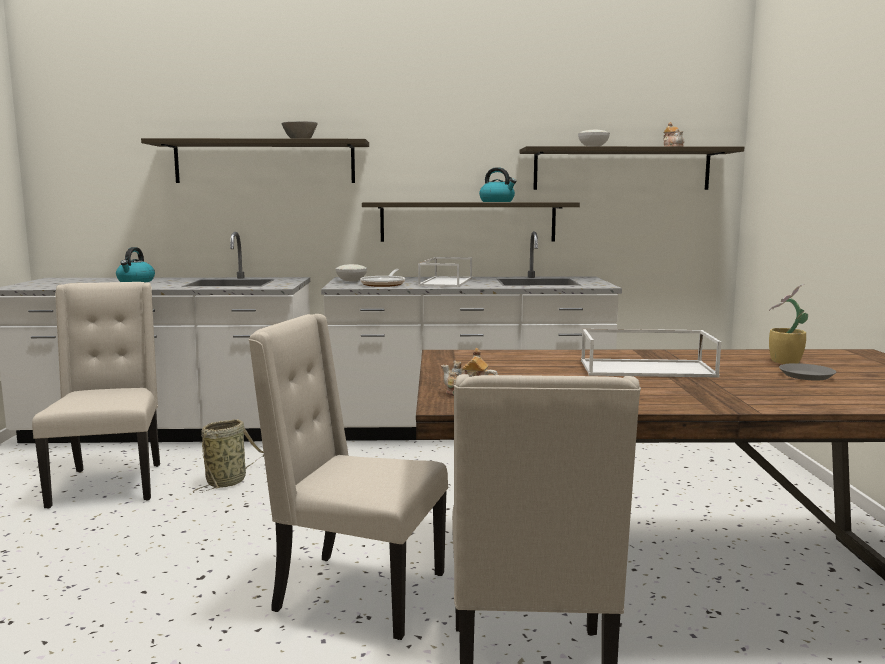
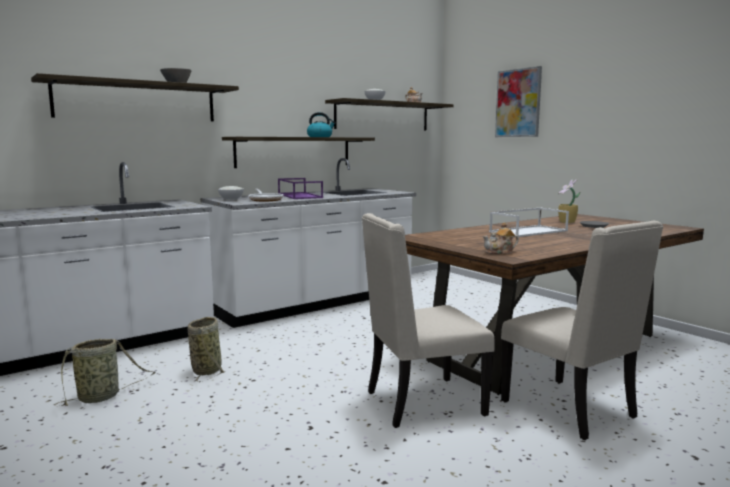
camera: 35 degrees left, 0 degrees up
(109, 484) = (101, 397): beige chair -> basket
(135, 281) = (33, 212): kettle -> none
(445, 282) = (299, 196): white tray -> purple tray
(826, 142) = (518, 103): none -> picture

